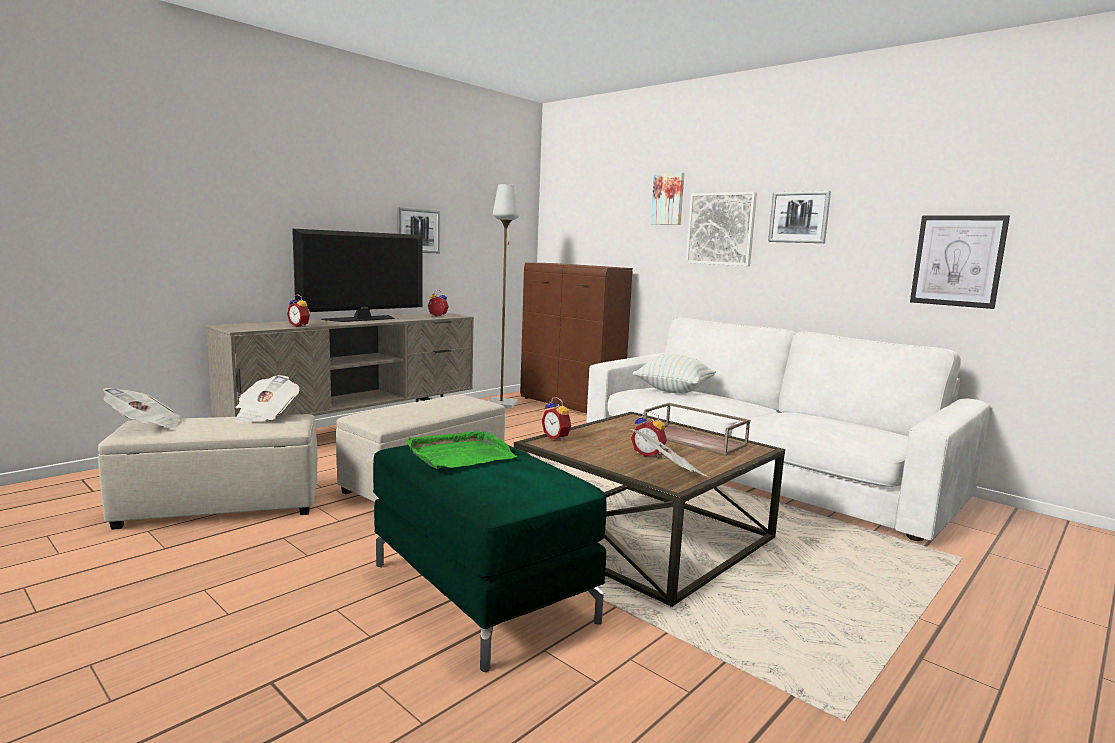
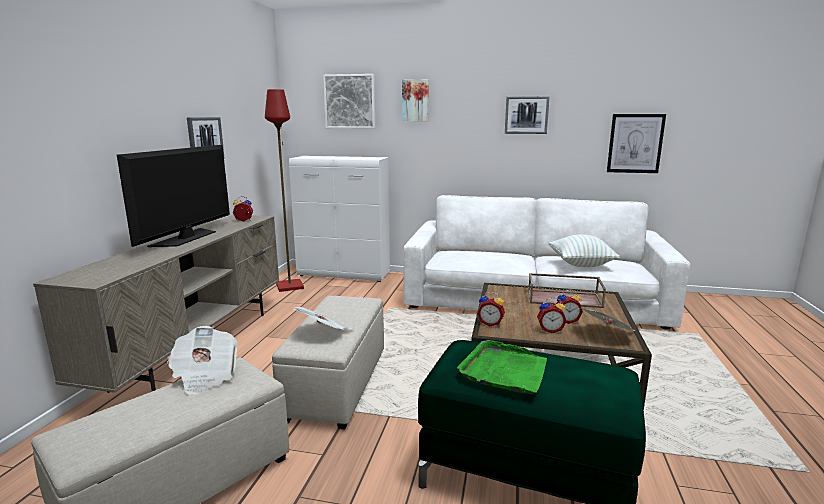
camera: 30 degrees left, 5 degrees up
(145, 426) = (87, 437): newspaper -> newspaper (324, 333)
(300, 326) = (150, 261): alarm clock -> alarm clock (550, 330)
(502, 404) = (290, 286): grey floor lamp -> red floor lamp
(571, 405) = (344, 275): brown cabinet -> white cabinet
(674, 391) = (469, 255): pillow -> pillow (581, 264)
(721, 229) = (464, 124): picture -> picture (350, 101)

